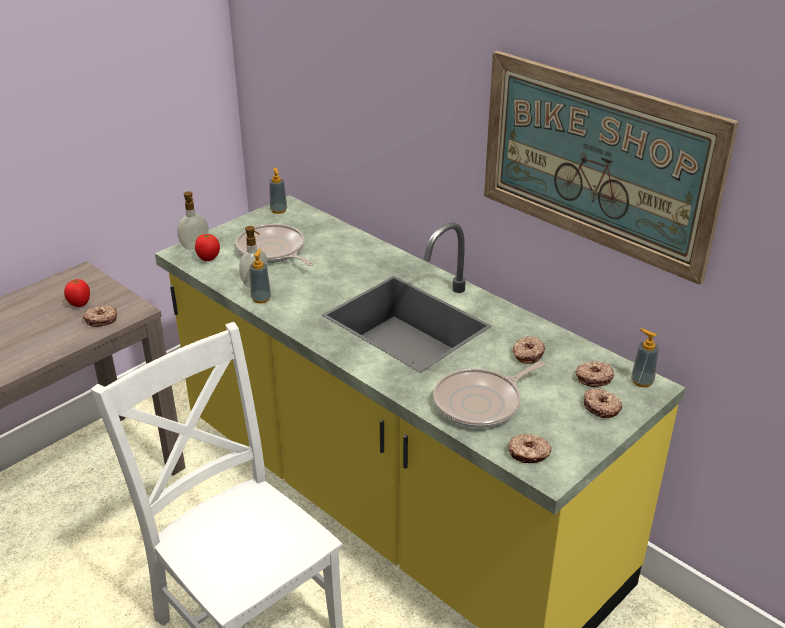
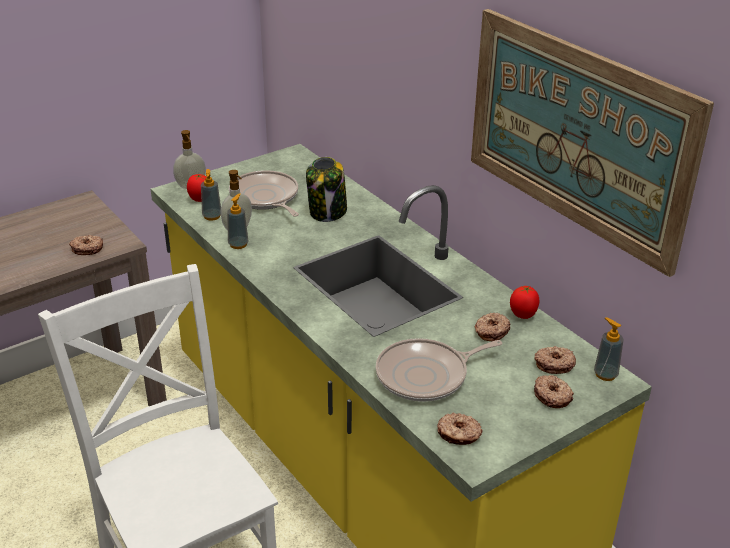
camera: 10 degrees right, 0 degrees up
(80, 304) = (72, 232): tomato -> tomato (523, 315)
(278, 210) = (284, 158): soap dispenser -> soap dispenser (212, 216)
(338, 258) = (327, 212): none -> jar

